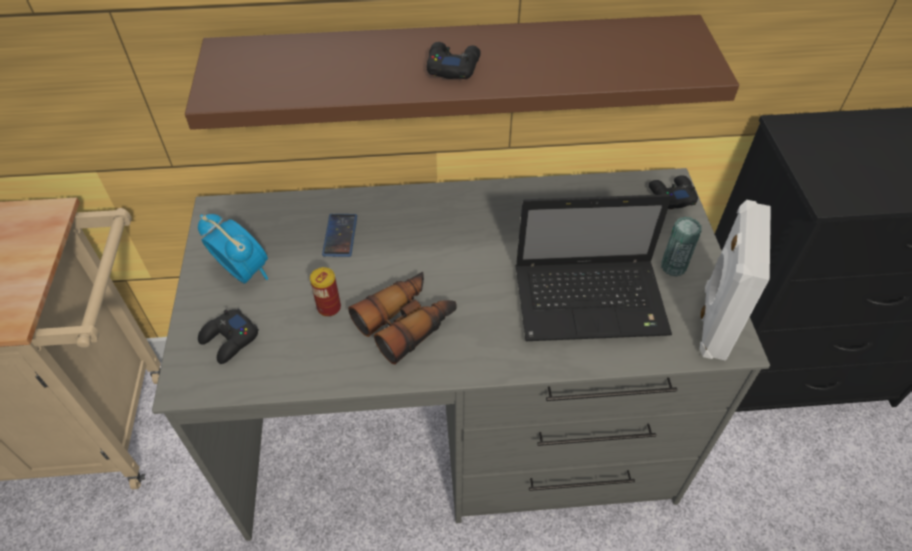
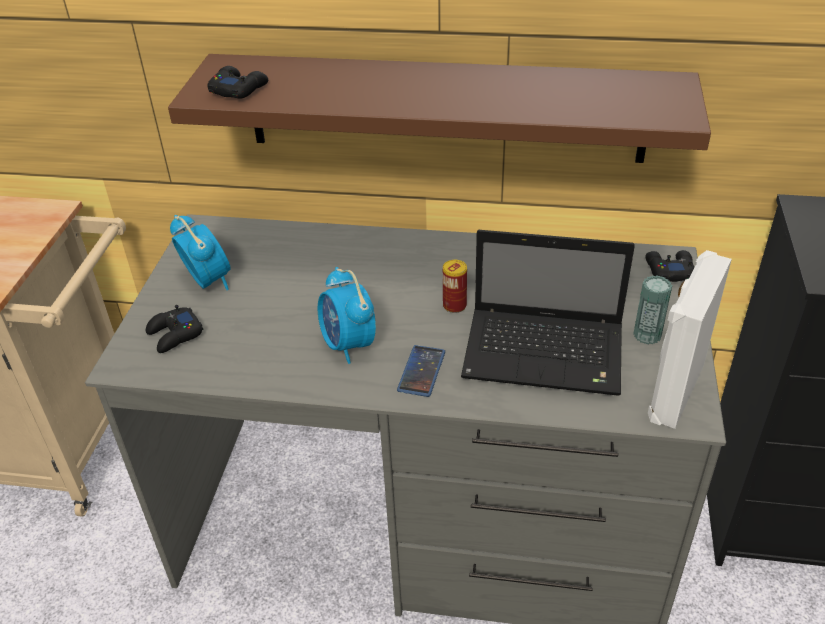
camera: 15 degrees right, 10 degrees down
(329, 307) = (277, 321): can -> can (454, 305)
(340, 235) = (310, 263): phone -> phone (421, 371)
(407, 322) = (348, 344): binoculars -> alarm clock
(452, 66) = (425, 93): black game controller -> black game controller (238, 89)

